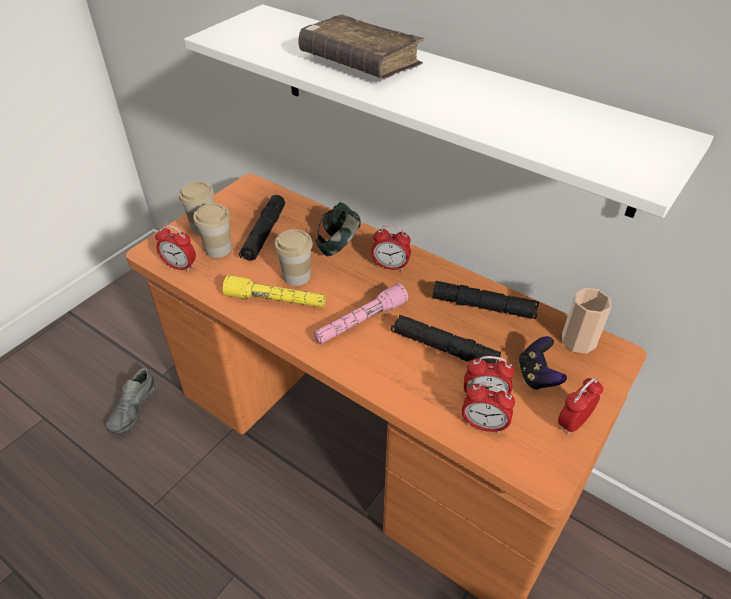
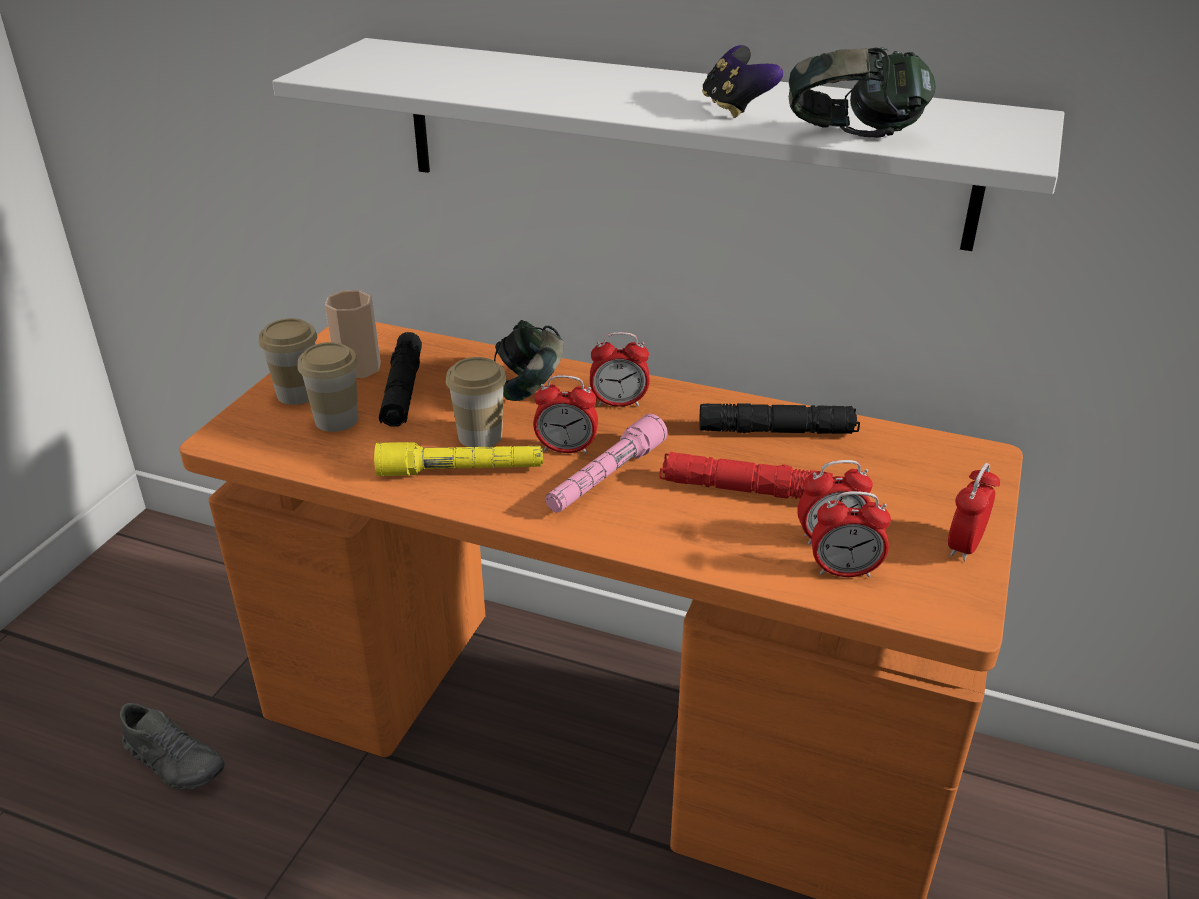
camera: 15 degrees left, 10 degrees down
(134, 409) = (175, 760): grey shoe -> grey shoe turned 60 degrees counterclockwise
(180, 266) = (282, 451): alarm clock -> alarm clock (566, 449)
(360, 62) = (559, 83): brown book -> none
(444, 348) = (744, 489): black flashlight -> red flashlight
(533, 145) = (854, 139): none -> headphones
(537, 376) = (890, 501): game controller -> game controller (736, 109)
(578, 340) = (926, 450): cup -> cup (358, 368)

